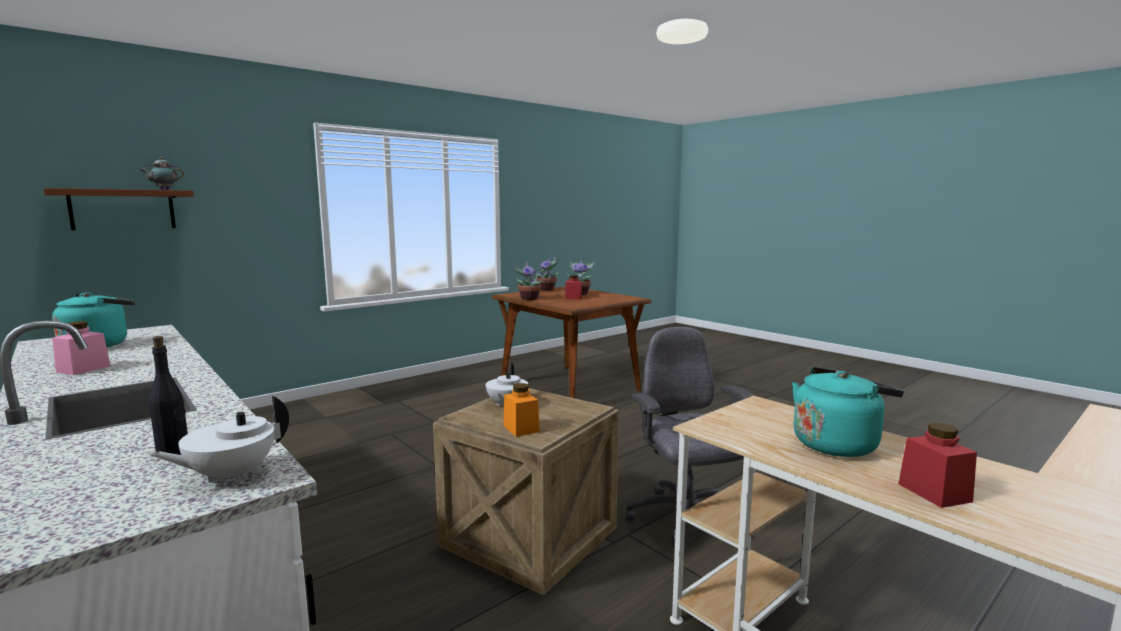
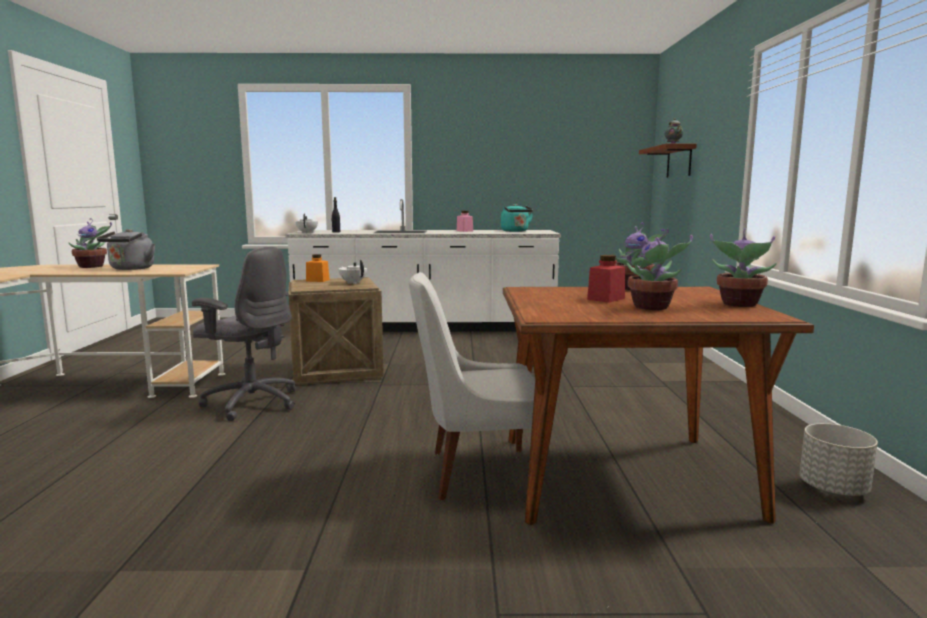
camera: 130 degrees right, 0 degrees up
(522, 364) = (832, 489): none -> grey planter
(621, 407) = (477, 473): none -> white chair
(837, 444) = (130, 269): turquoise kettle -> grey kettle
(934, 492) = (92, 266): red jar -> potted plant

